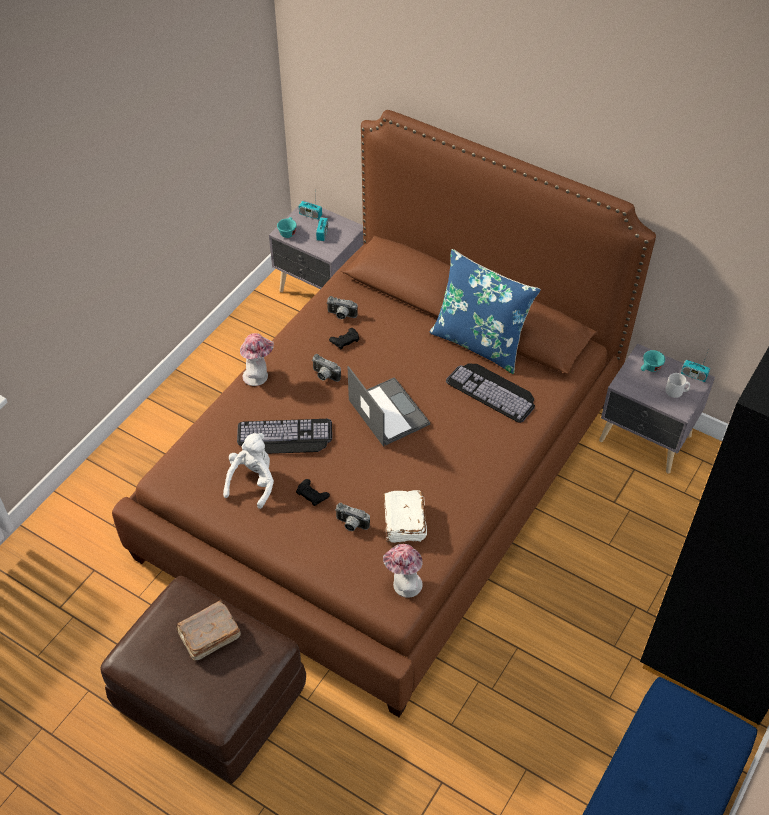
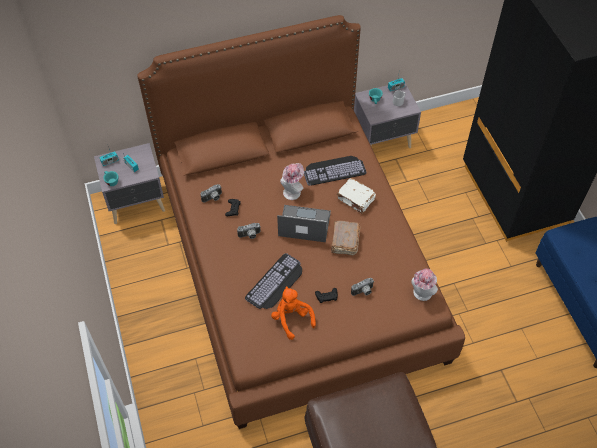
camera: 50 degrees left, 5 degrees up
(208, 636) = (366, 410): brown book -> brown book (344, 242)
(253, 482) = (292, 319): white plush toy -> orange plush toy
(259, 376) = (217, 266): hat -> hat (293, 191)
(404, 523) = (383, 267): white book -> white book (356, 199)
(479, 343) = (296, 152): blue pillow -> none

